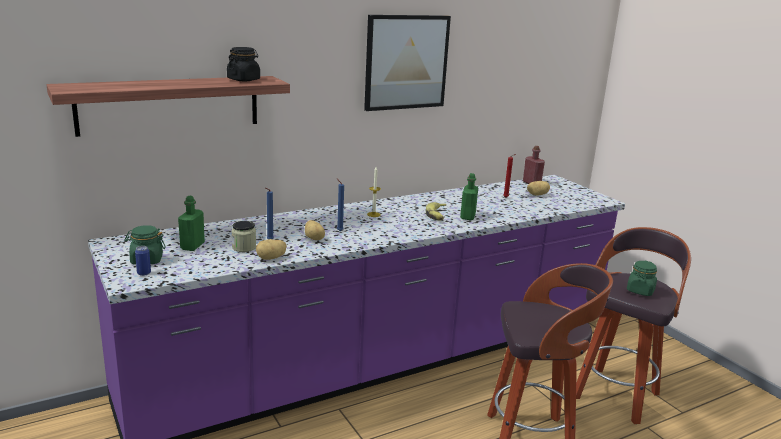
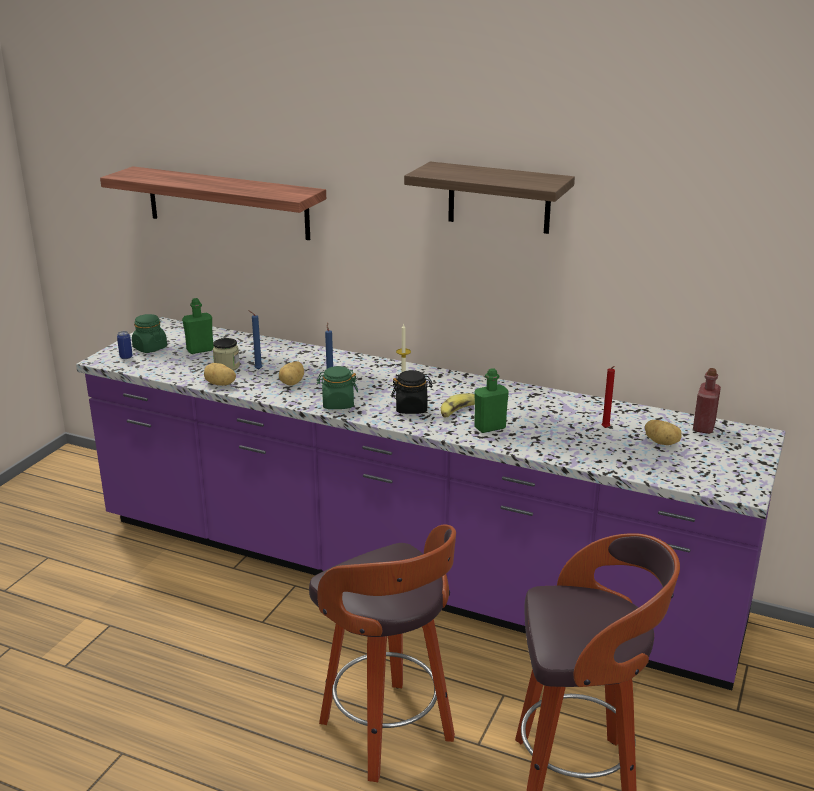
camera: 55 degrees right, 5 degrees up
(243, 80) = (278, 189): black jar -> black jar (411, 408)
(406, 62) = (499, 198): picture -> shelf
(640, 291) = (572, 624): green jar -> green jar (338, 404)

